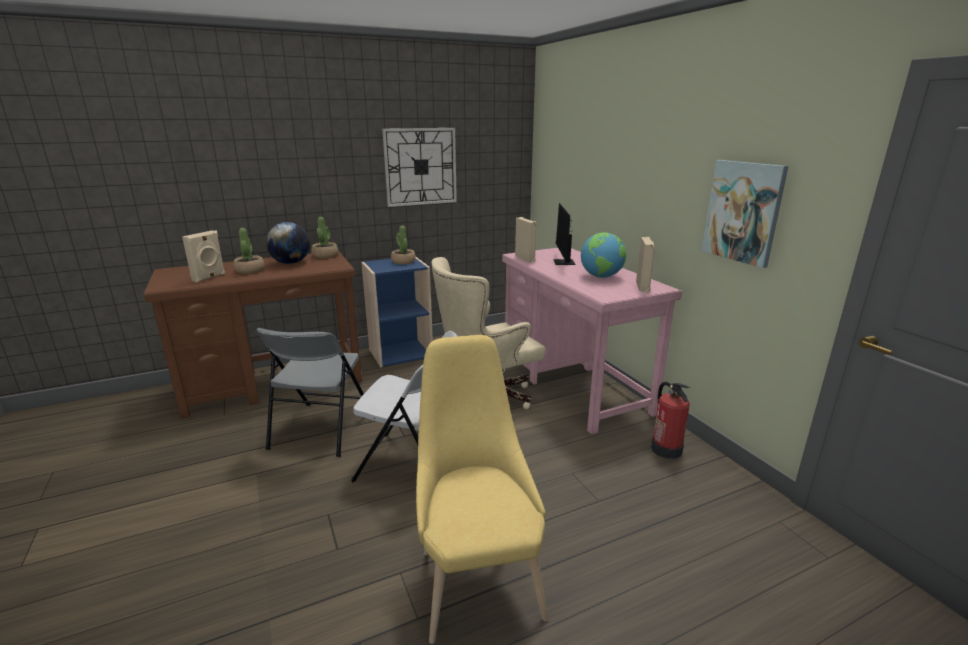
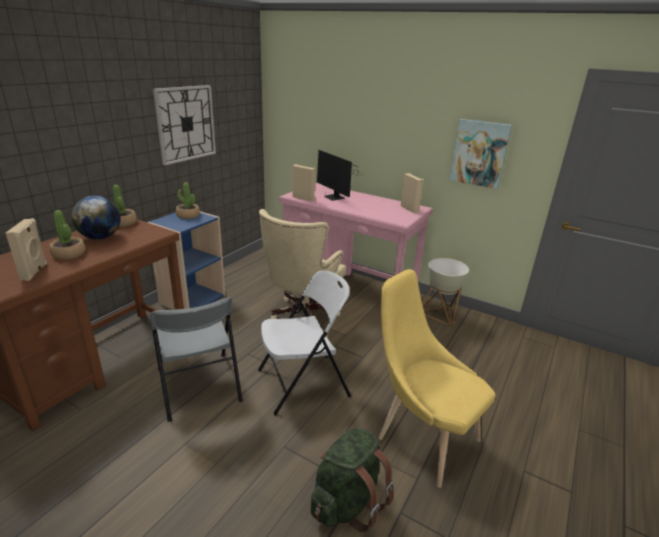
camera: 35 degrees left, 5 degrees up
(320, 598) = (347, 502): none -> green backpack
(601, 277) = (375, 205): globe -> none
(666, 449) = (440, 315): fire extinguisher -> planter

